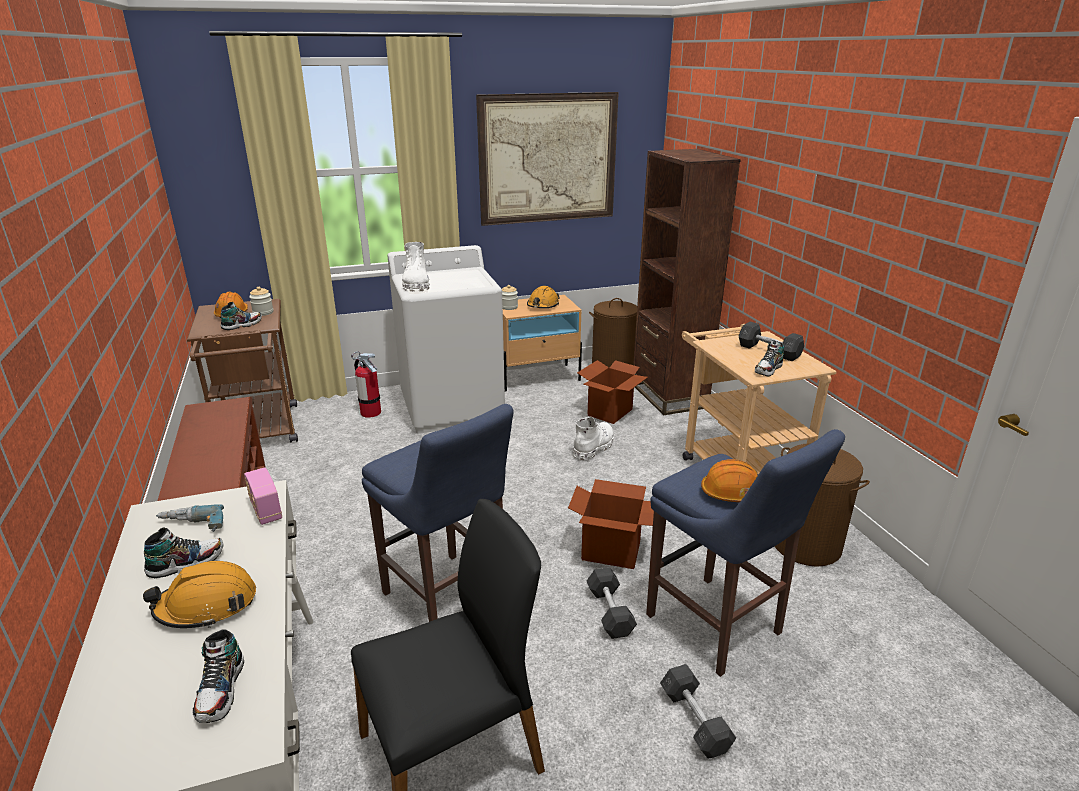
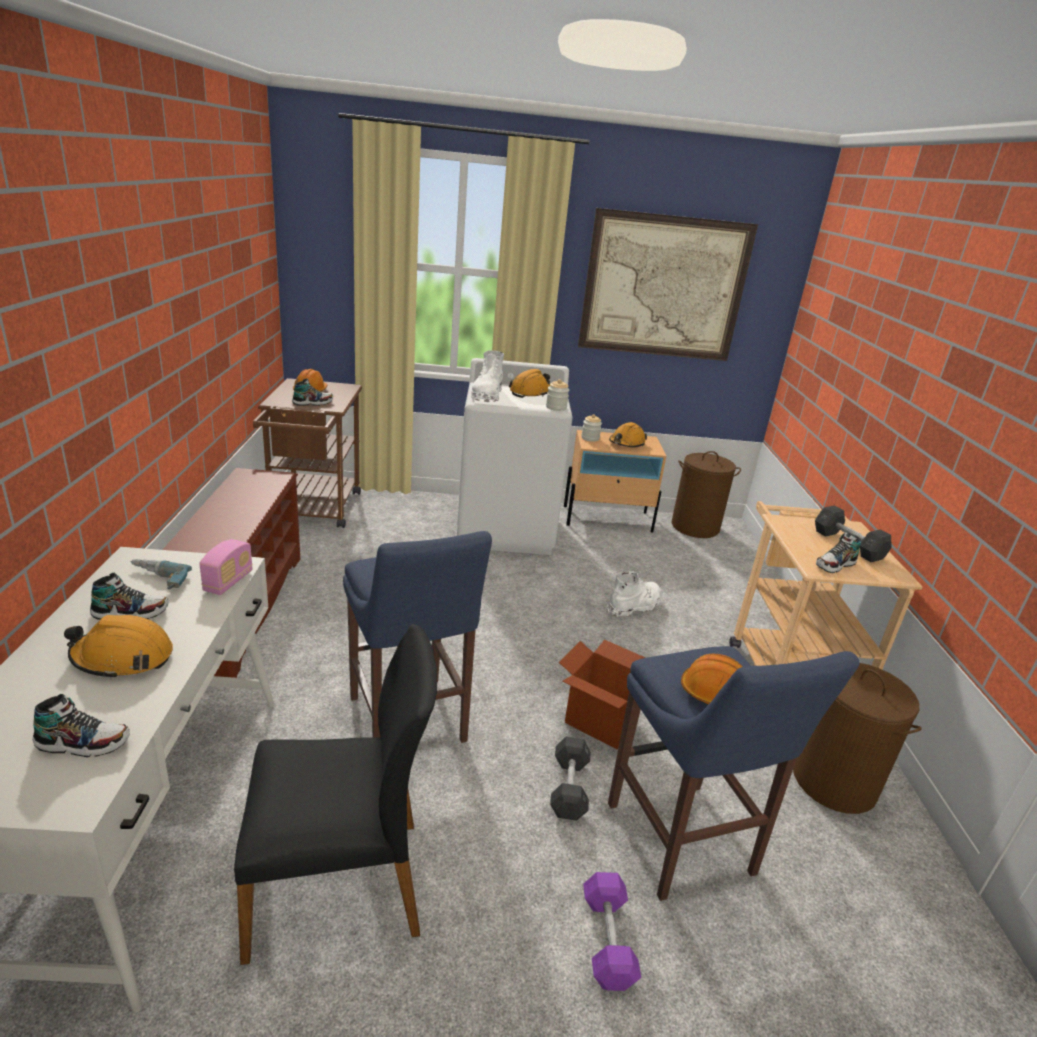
camera: 15 degrees right, 0 degrees up
(221, 690) = (84, 743): shoe -> shoe turned 105 degrees counterclockwise
(263, 312) = (338, 395): jar -> jar (556, 407)
(266, 510) = (228, 582): radio -> radio turned 150 degrees counterclockwise
(370, 412) = (424, 516): fire extinguisher -> none
(454, 275) = (530, 392): none -> orange hard hat
(610, 412) = (669, 573): cardboard box -> none
(668, 395) = (744, 571): brown bookcase -> none
(694, 720) = (607, 940): grey dumbbell -> purple dumbbell

